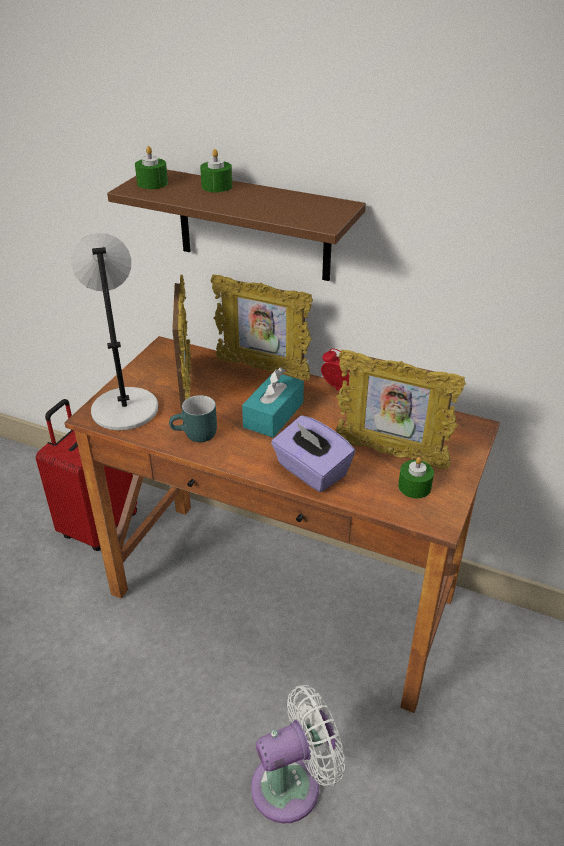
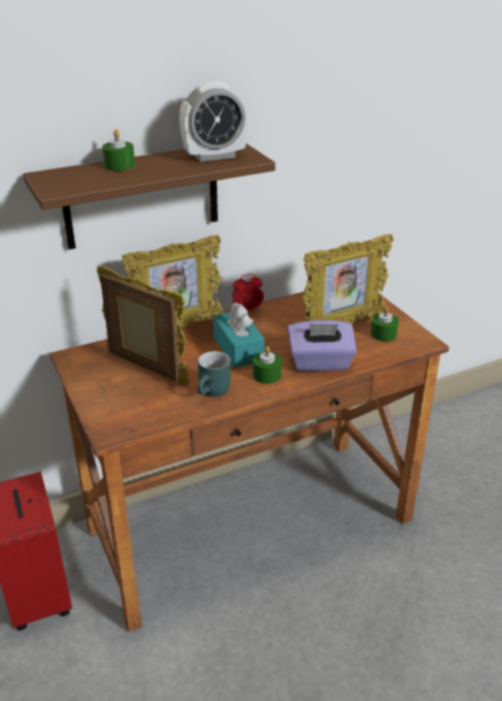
camera: 50 degrees left, 5 degrees down
(124, 407) = (124, 410): grey table lamp -> none
(152, 183) = (62, 181): green candle -> green candle (267, 375)
(293, 784) = (413, 617): white fan -> none
(301, 208) = (214, 156): none -> alarm clock

